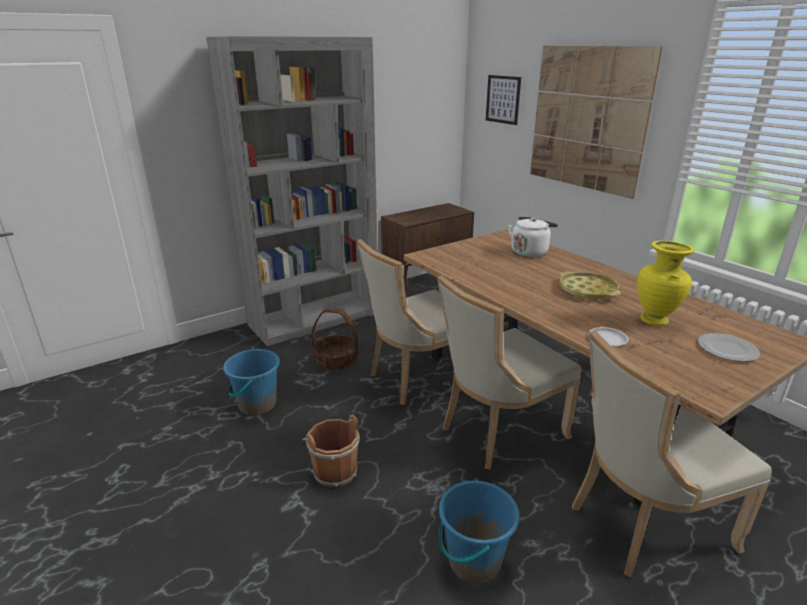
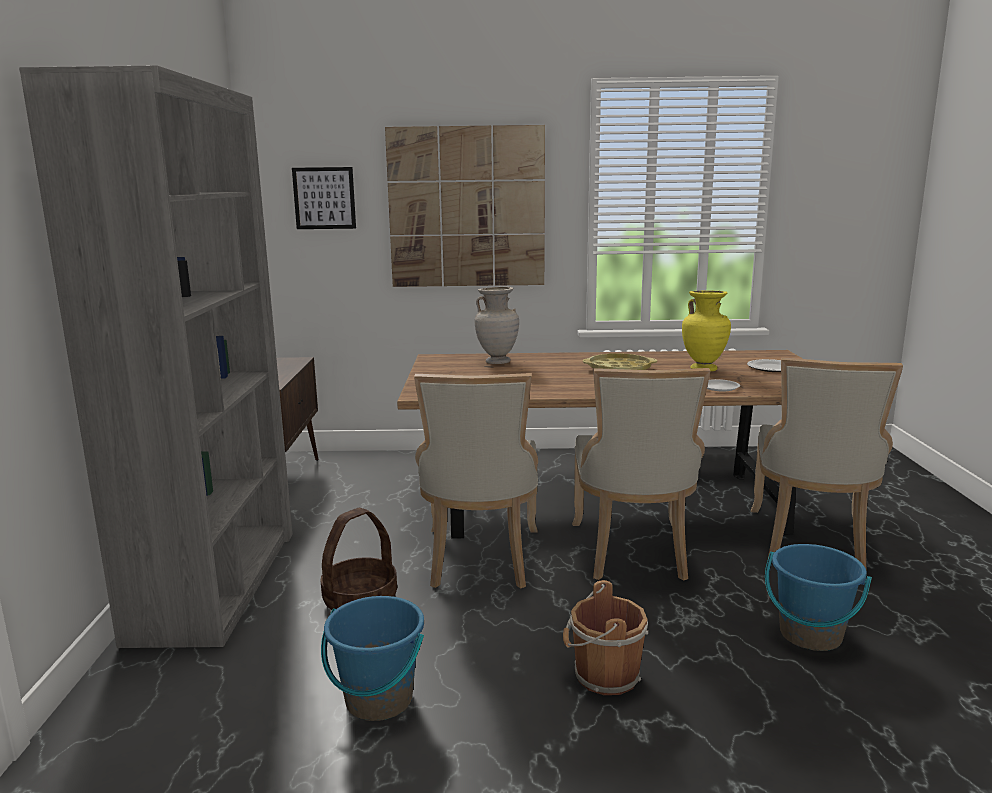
camera: 55 degrees left, 10 degrees down
(530, 252) = (497, 362): white kettle -> beige vase

